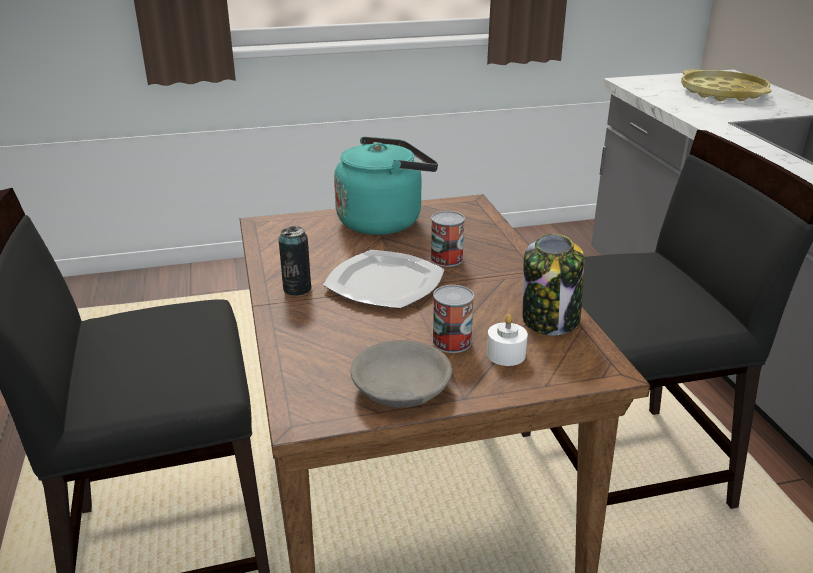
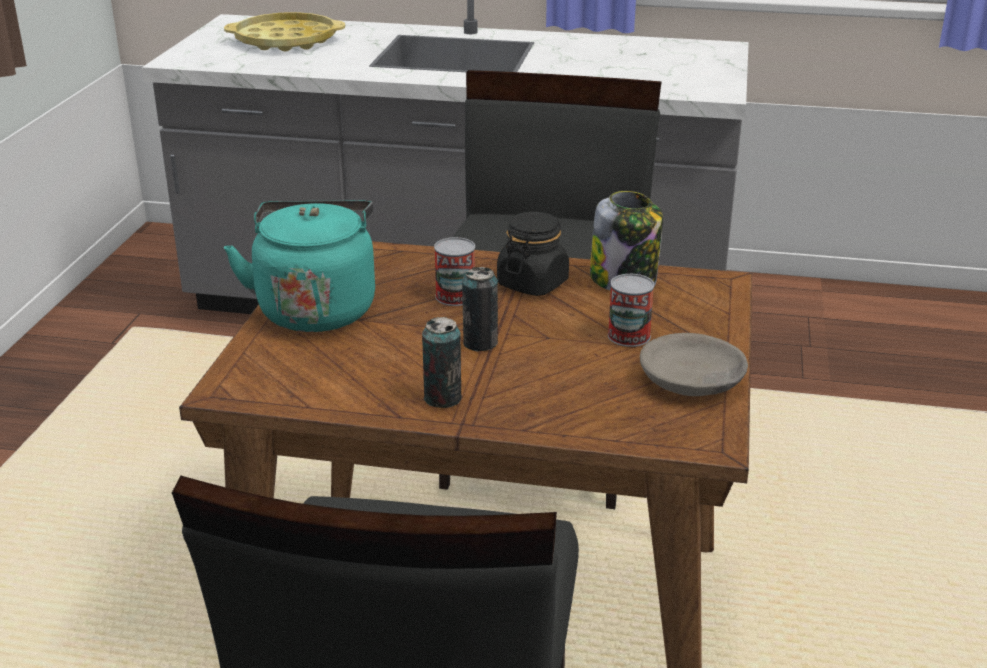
camera: 65 degrees left, 0 degrees up
(385, 284) = (480, 343): plate -> can
(499, 282) = (533, 283): none -> black jar
(506, 354) = (669, 316): white candle -> none

